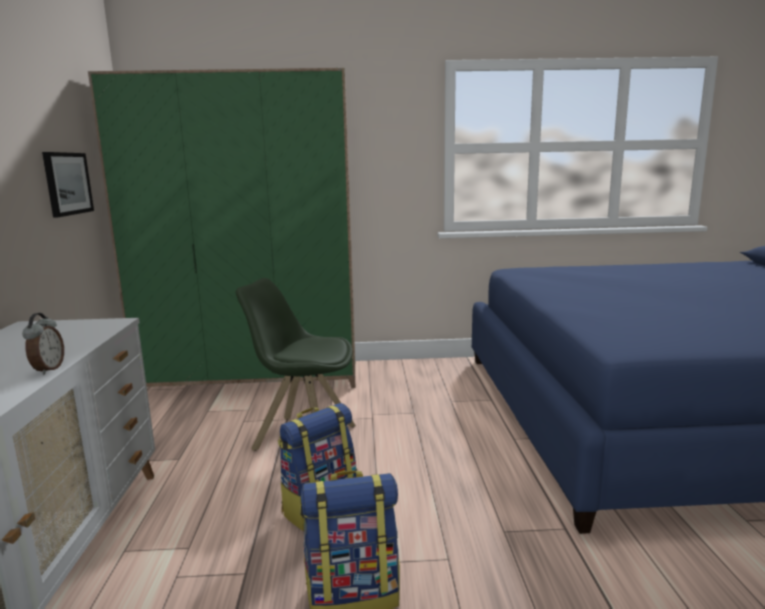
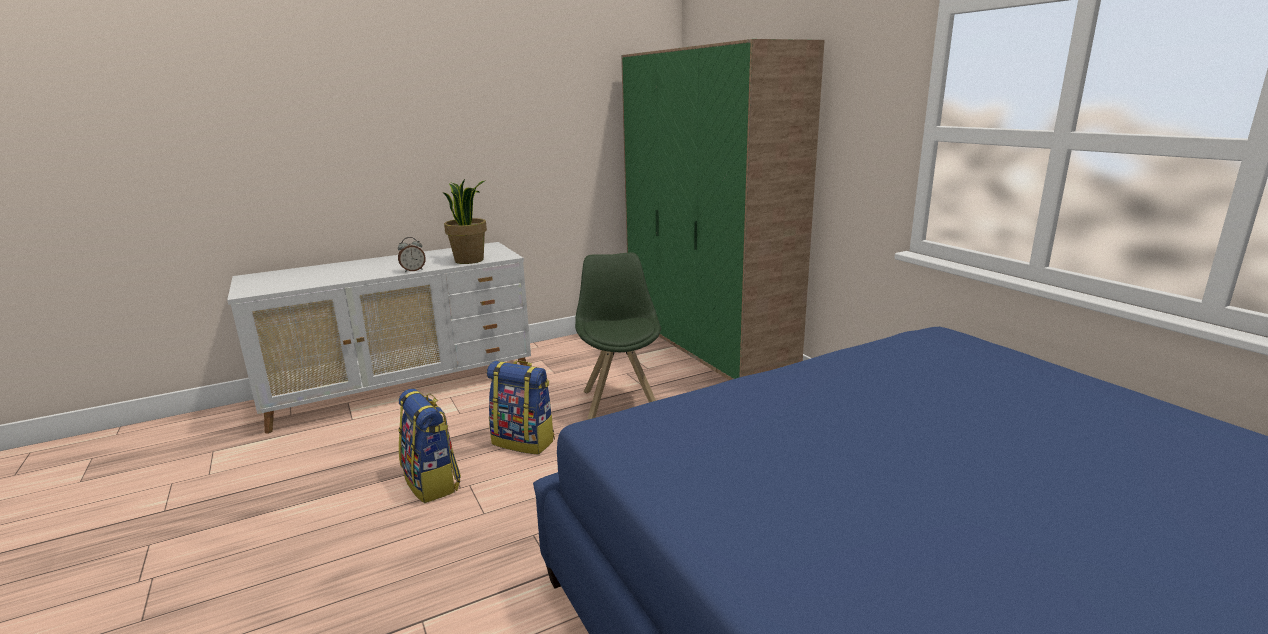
camera: 65 degrees right, 5 degrees up
(67, 183) = (580, 148): picture -> none
(80, 338) = (470, 260): none -> potted plant

